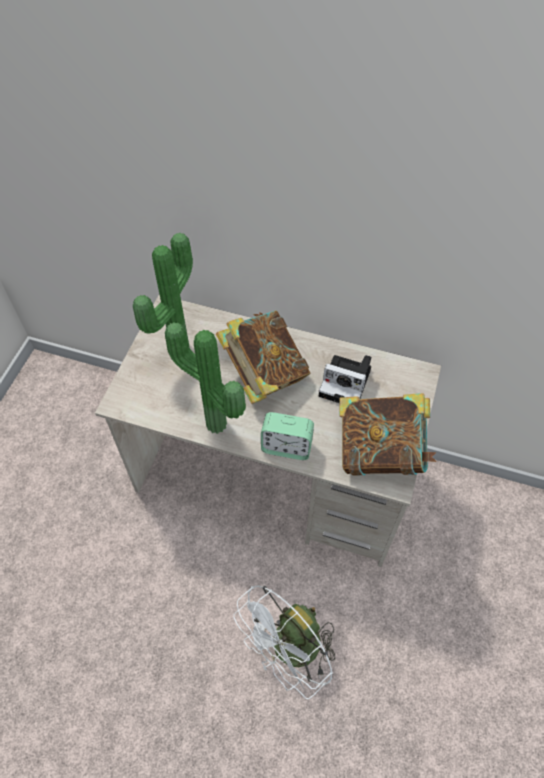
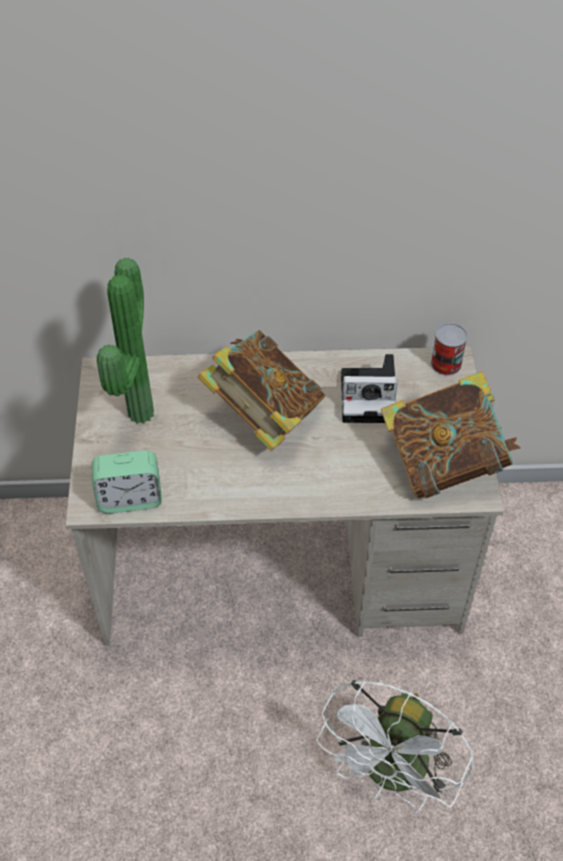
camera: 20 degrees left, 5 degrees down
(213, 427) = (230, 496): potted plant -> none
(286, 447) = (330, 492): alarm clock -> alarm clock (130, 498)
(415, 373) = (446, 363): none -> can

